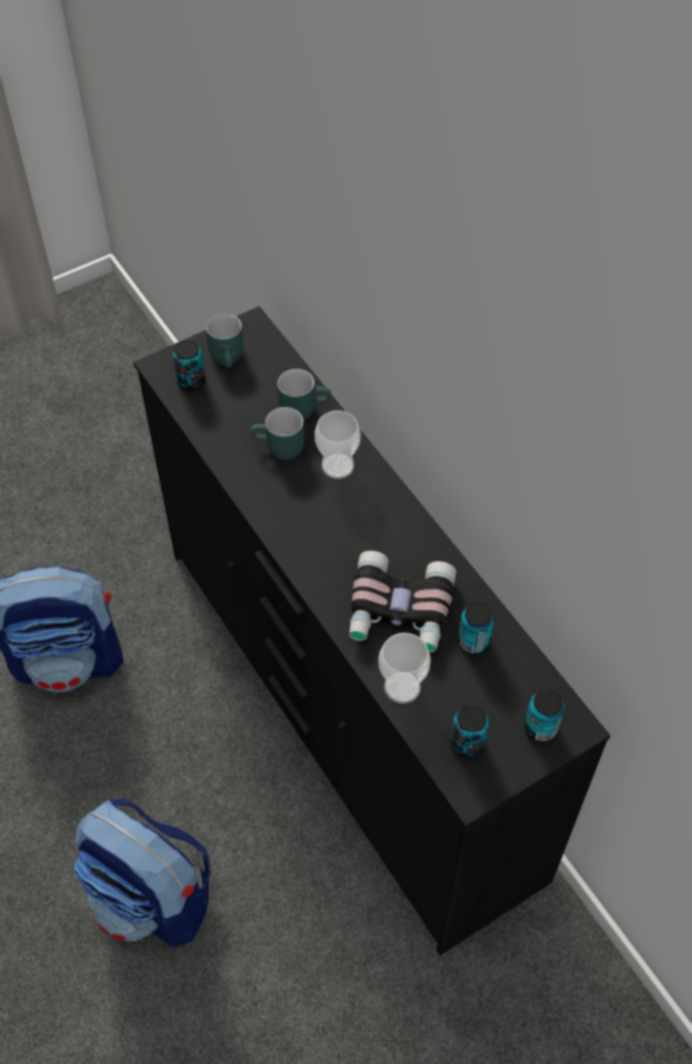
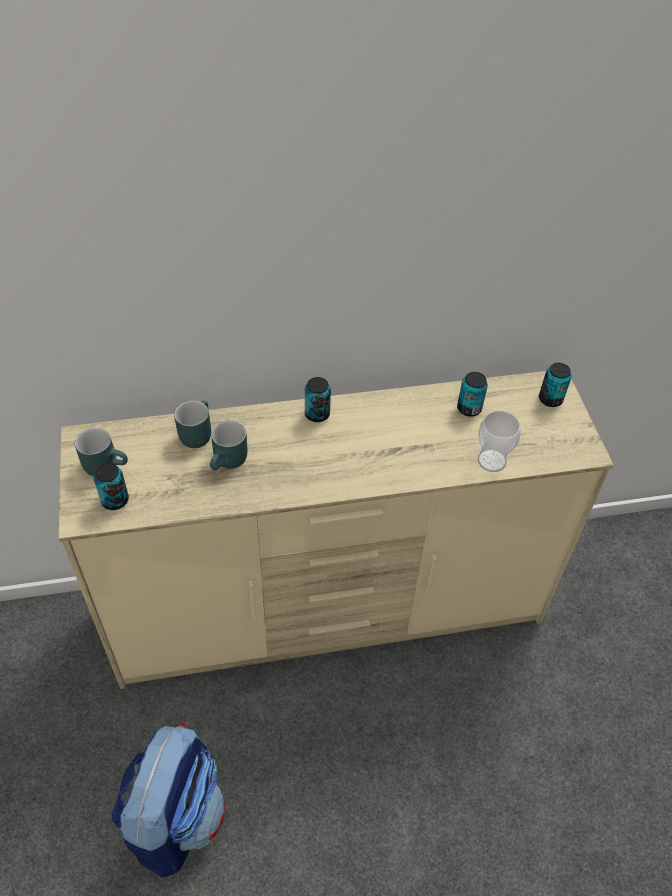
camera: 70 degrees left, 5 degrees down
(152, 898) = (434, 812): backpack -> none
(337, 466) = (269, 431): cup -> none
(346, 710) = (330, 610): black dresser -> beige dresser
(399, 611) = (425, 440): binoculars -> none
(467, 744) = (550, 441): can -> can (317, 414)

